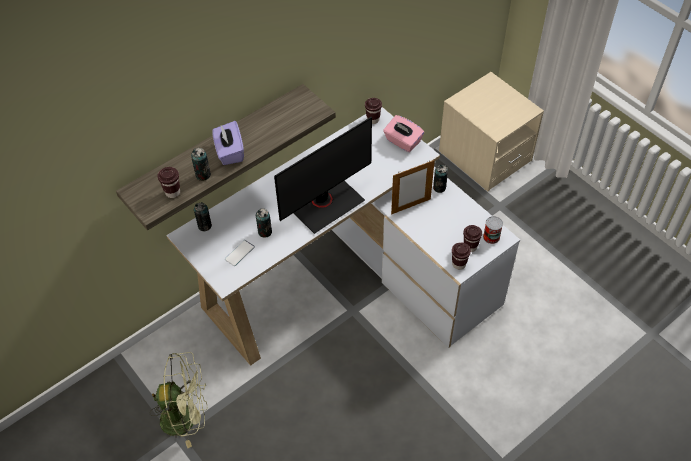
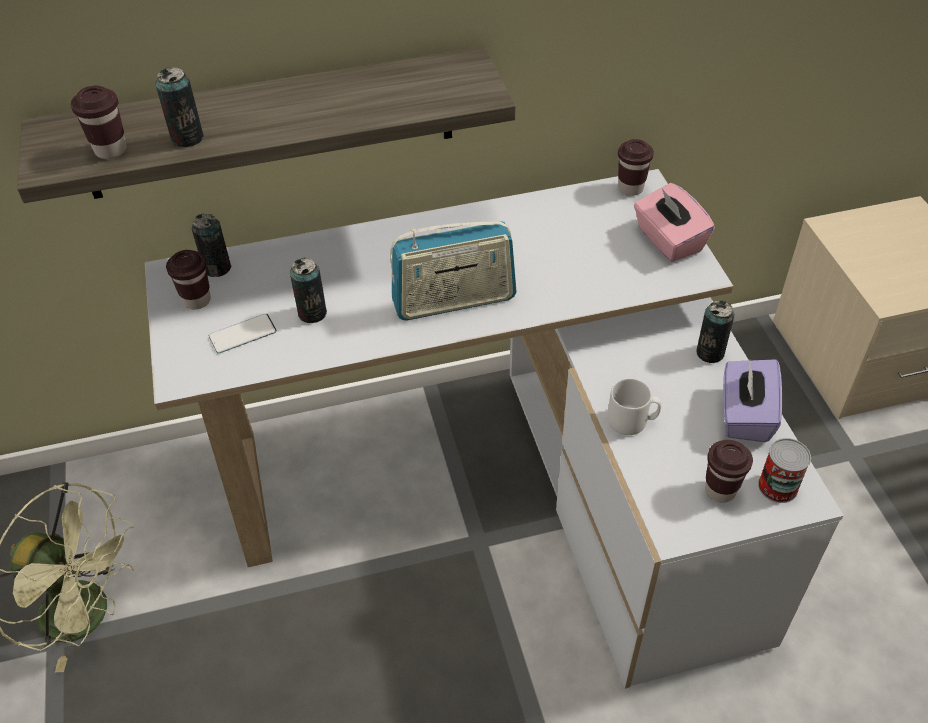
camera: 25 degrees right, 5 degrees down
(229, 152) = (265, 116): purple tissue box -> purple tissue box (744, 415)
(325, 203) = (454, 301): monitor -> radio
(411, 206) = (633, 368): picture frame -> none
(422, 230) = (632, 421): none -> grey mug
(459, 264) = (677, 517): brown cup -> brown cup (197, 300)

